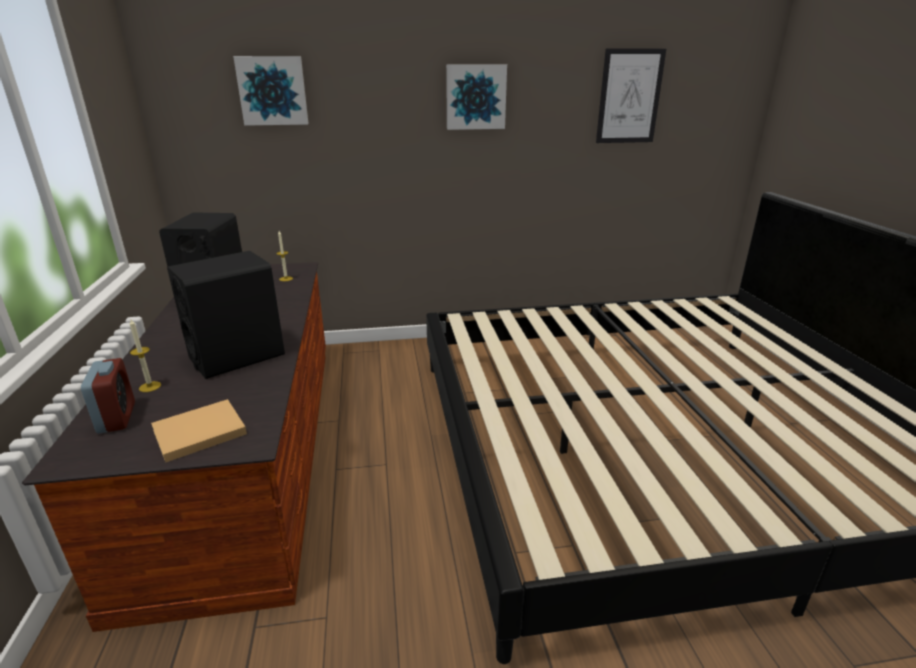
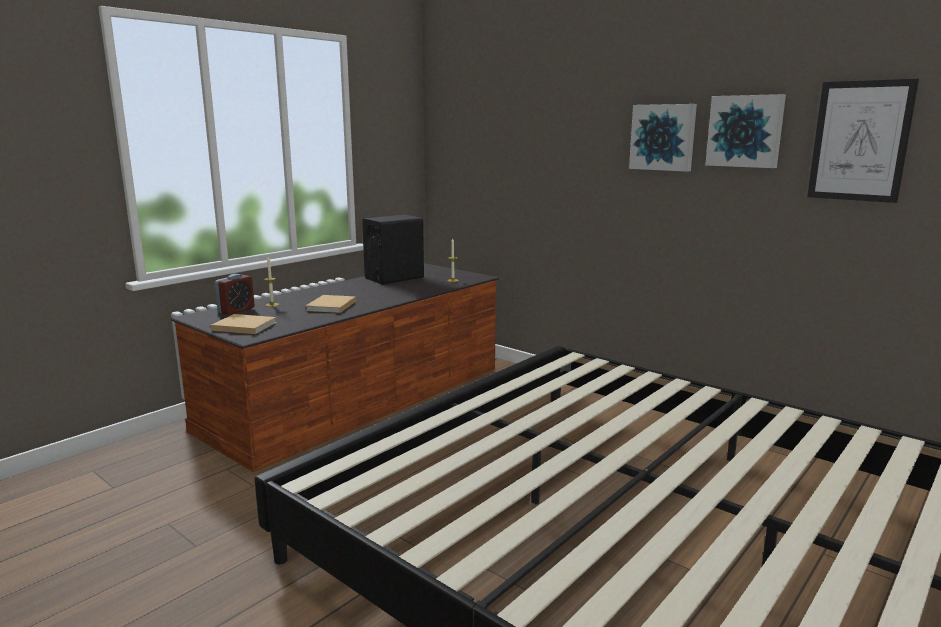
camera: 50 degrees right, 10 degrees down
(237, 356) = (330, 306): black speaker -> beige book
(272, 91) = (499, 128): picture -> picture (745, 131)

